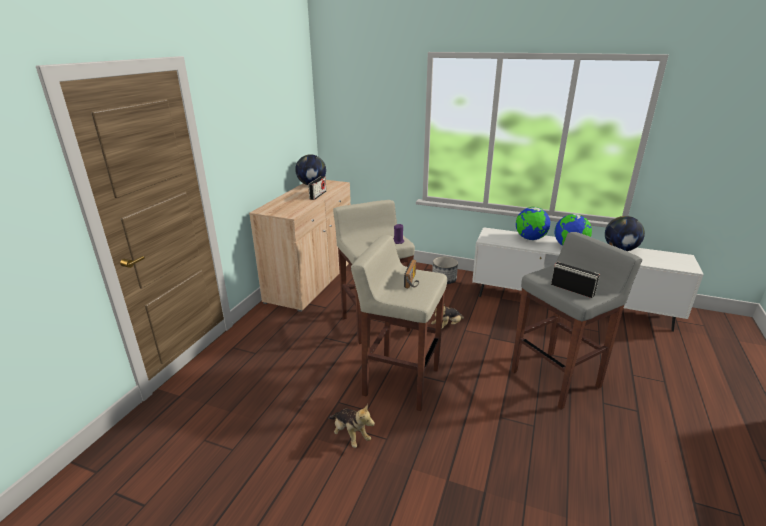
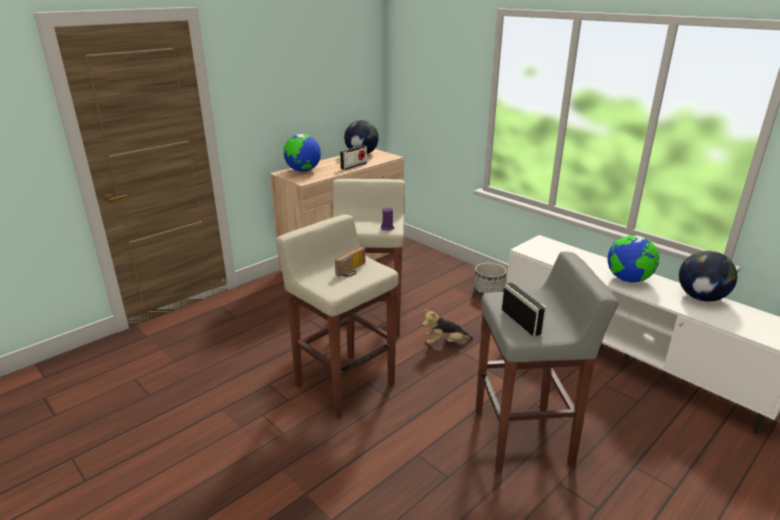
camera: 25 degrees right, 0 degrees up
(350, 435) = (253, 418): plush toy -> none
(530, 239) = (584, 259): globe -> globe (303, 171)

